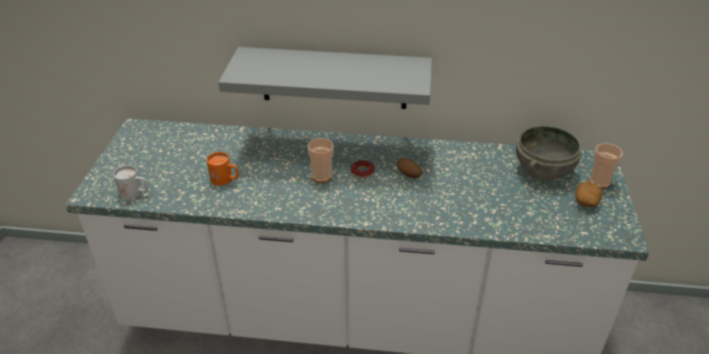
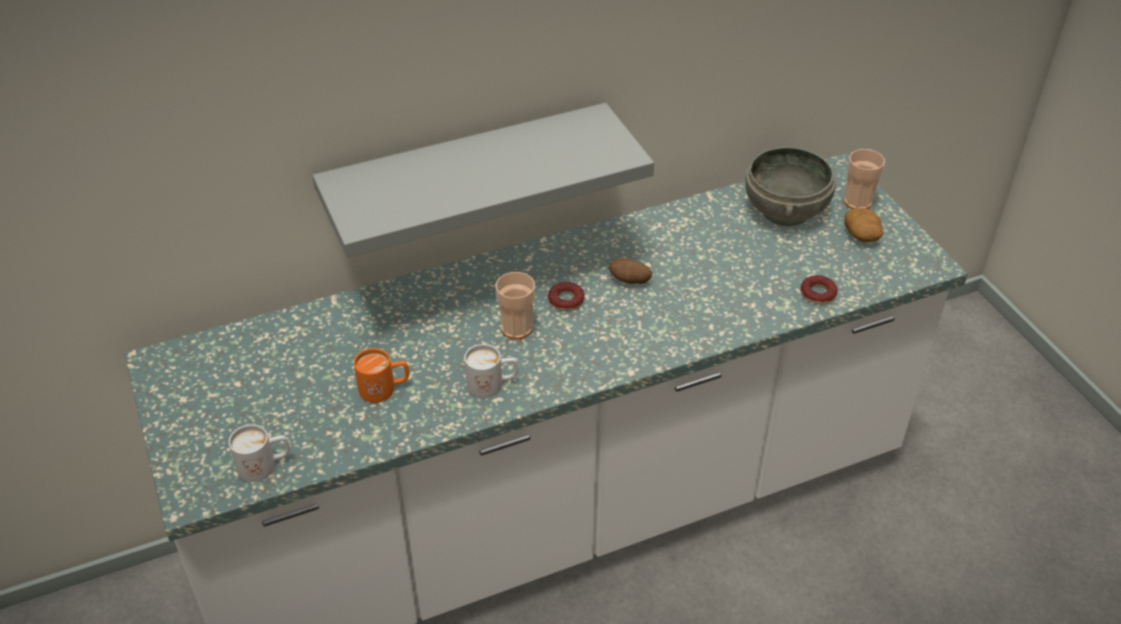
camera: 30 degrees left, 5 degrees up
(282, 199) = (492, 385): none -> white mug
(525, 225) = (818, 293): none -> donut

